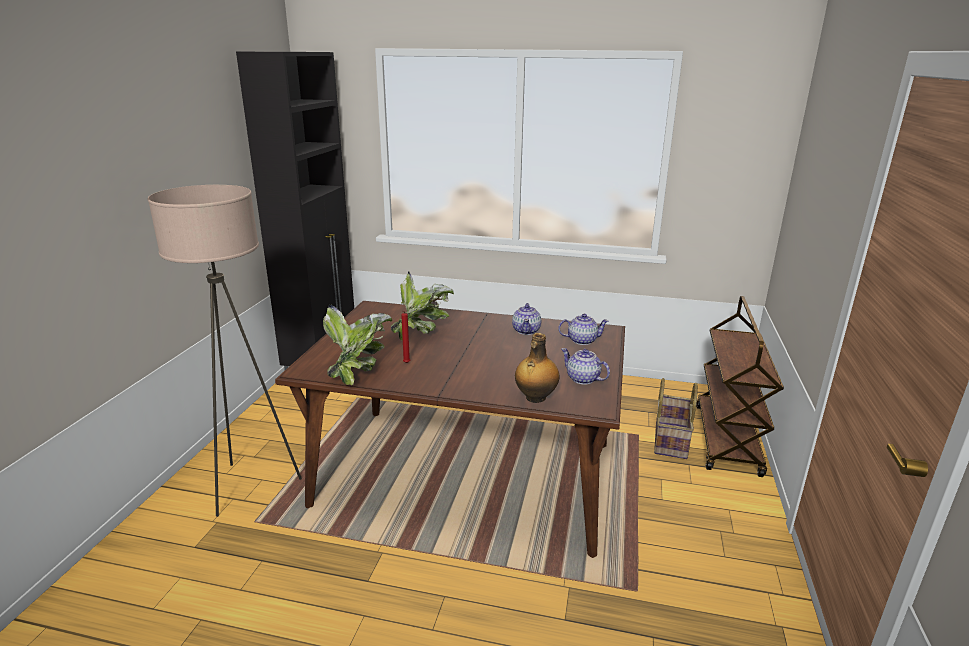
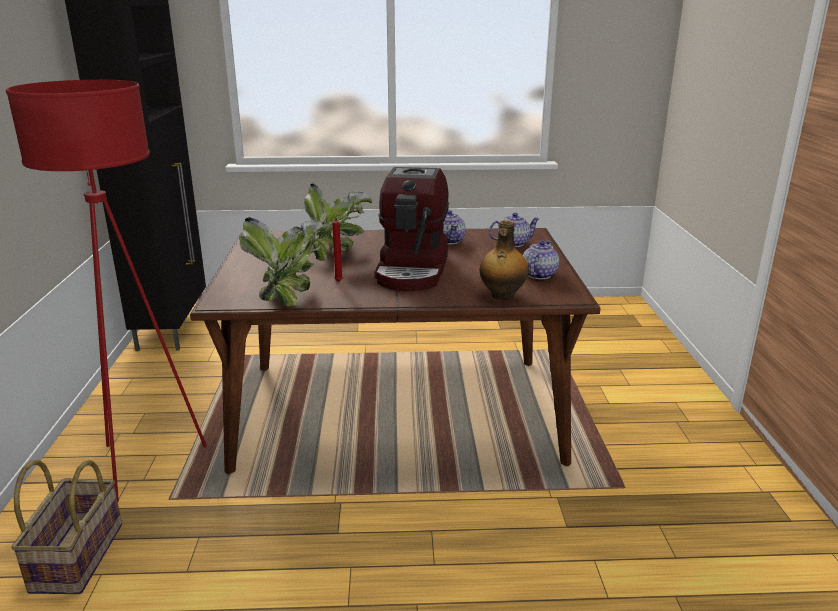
camera: 15 degrees left, 0 degrees up
(251, 486) = (145, 463): beige floor lamp -> red floor lamp
(475, 359) = (413, 270): none -> coffee machine
(583, 379) = (538, 275): teapot -> teapot turned 90 degrees clockwise
(669, 440) = (591, 350): basket -> basket (76, 556)
(727, 440) = (645, 342): brown cart -> none

